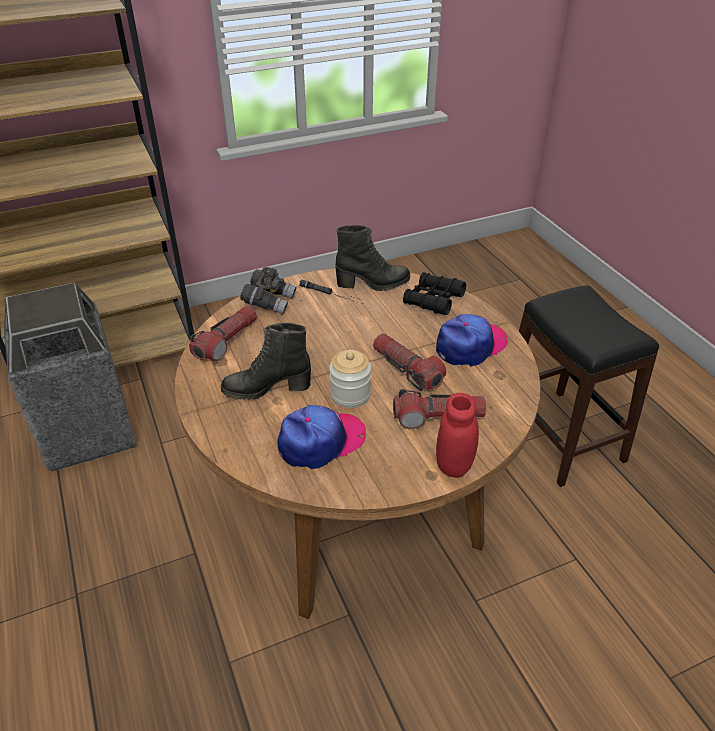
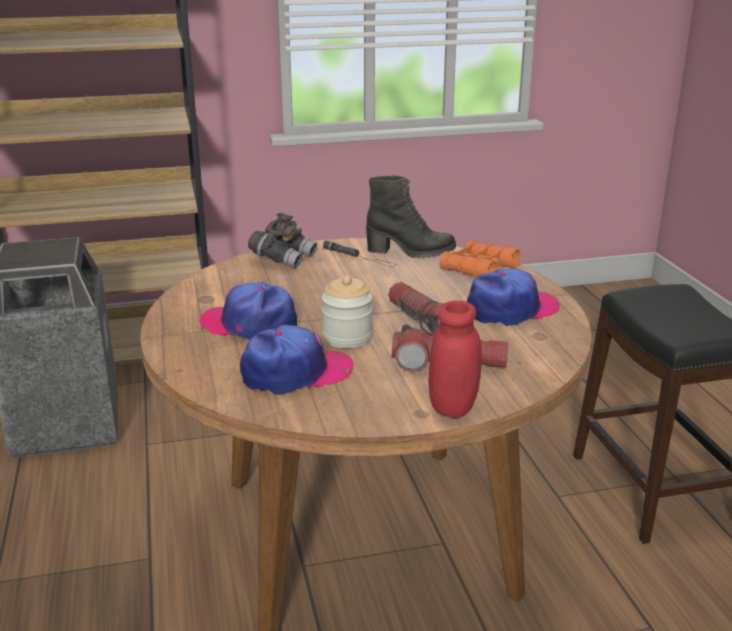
camera: 10 degrees right, 15 degrees down
(226, 341) = (220, 285): flashlight -> none
(267, 388) = (250, 325): black boot -> cap
(433, 300) = (479, 269): black binoculars -> orange binoculars

